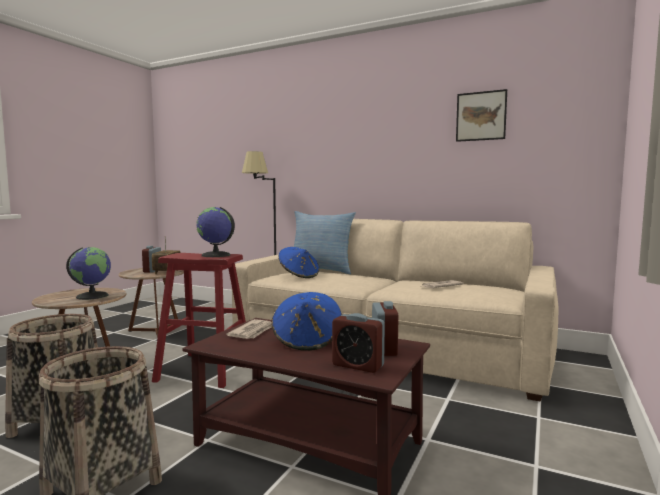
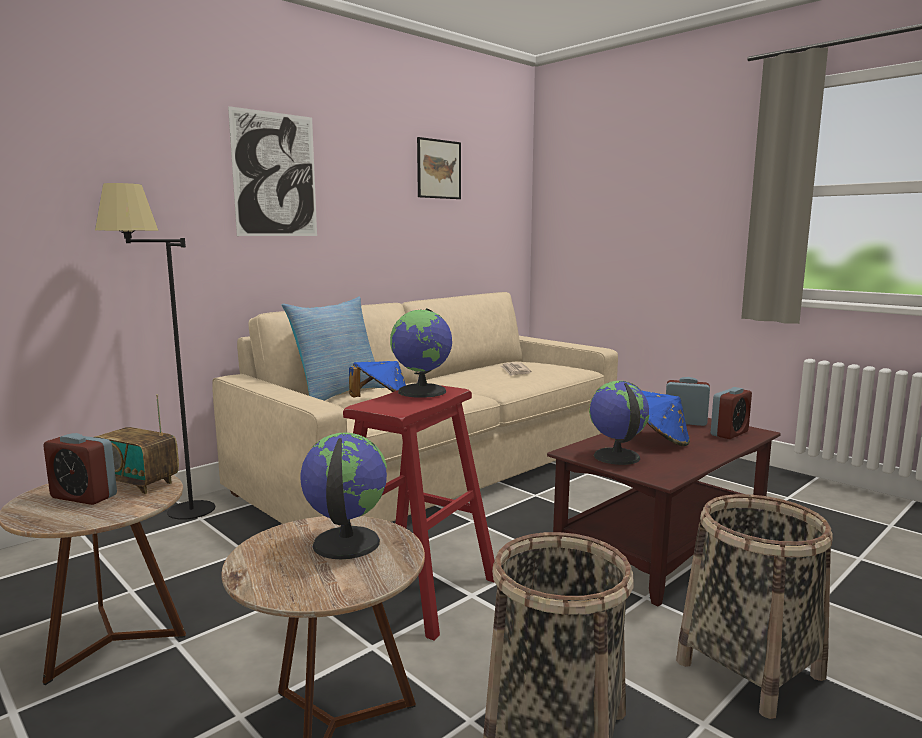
camera: 70 degrees left, 5 degrees up
(253, 332) = (616, 457): newspaper -> globe
(343, 138) = (275, 175): none -> picture

